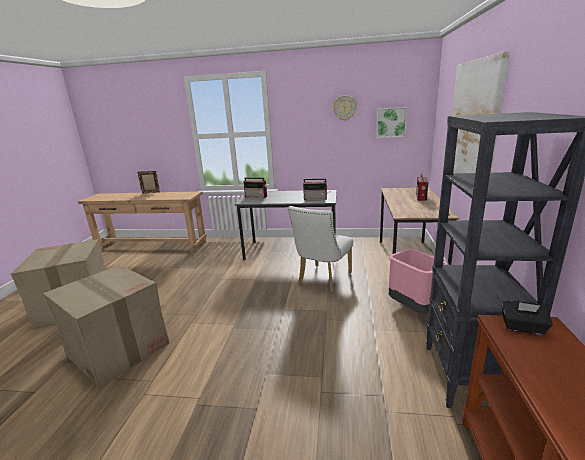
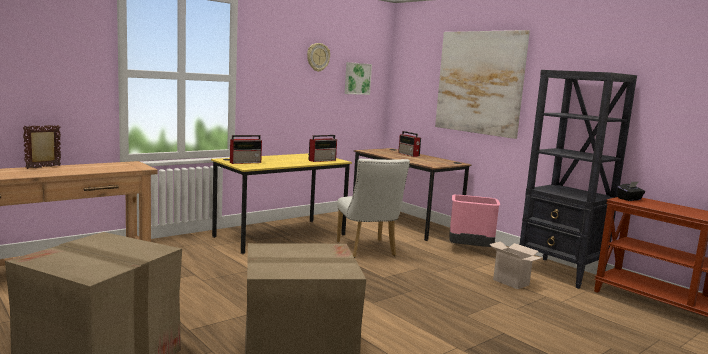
camera: 50 degrees left, 10 degrees down
(291, 251) = (280, 235): grey desk -> yellow desk
(380, 362) = (512, 282): none -> cardboard box

